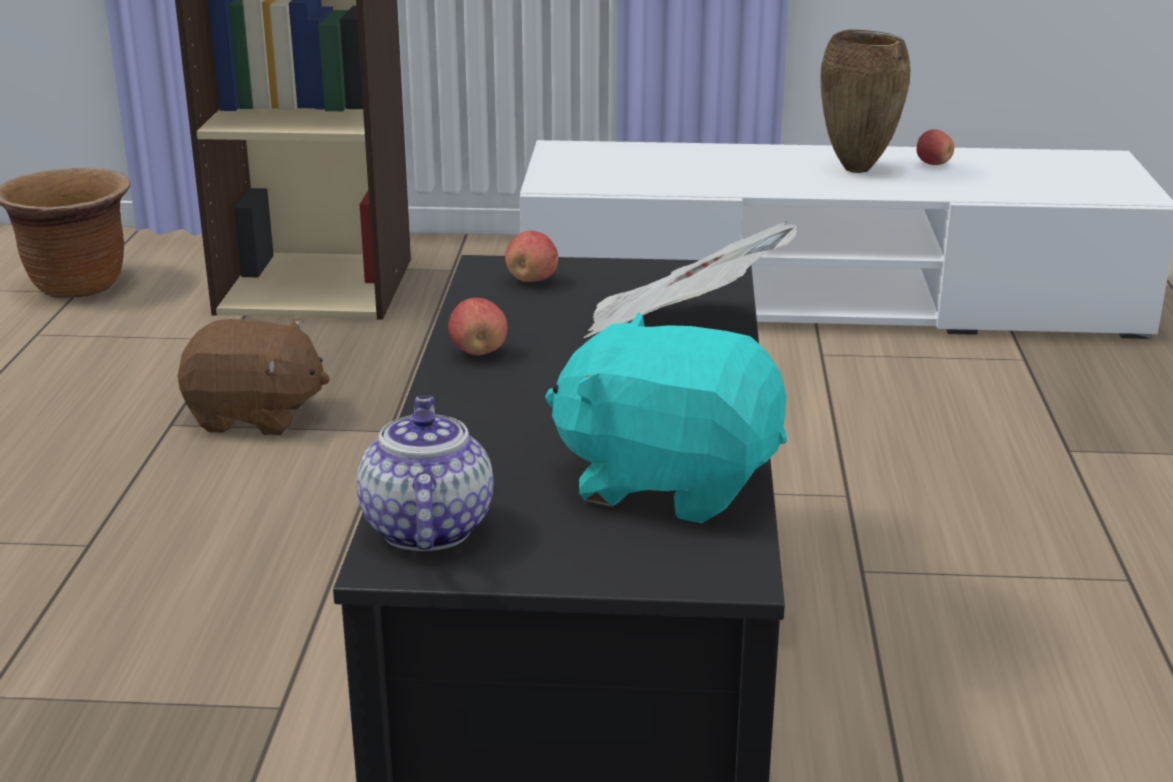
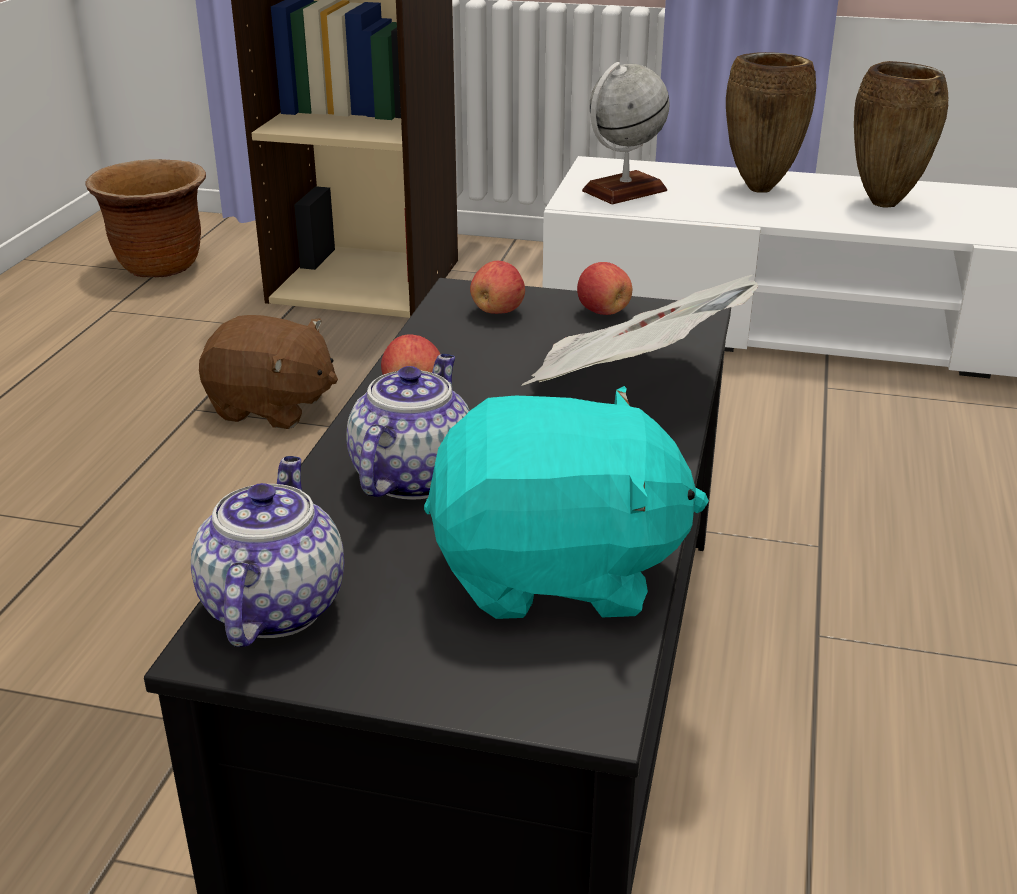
camera: 10 degrees right, 5 degrees up
(508, 419) = (412, 476): none -> teapot
(596, 171) = (624, 191): none -> globe
(668, 481) = (557, 572): turquoise plush toy -> turquoise plush toy turned 150 degrees clockwise
(732, 162) = (760, 189): none -> brown vase
(933, 164) = (964, 202): apple -> apple (603, 312)

